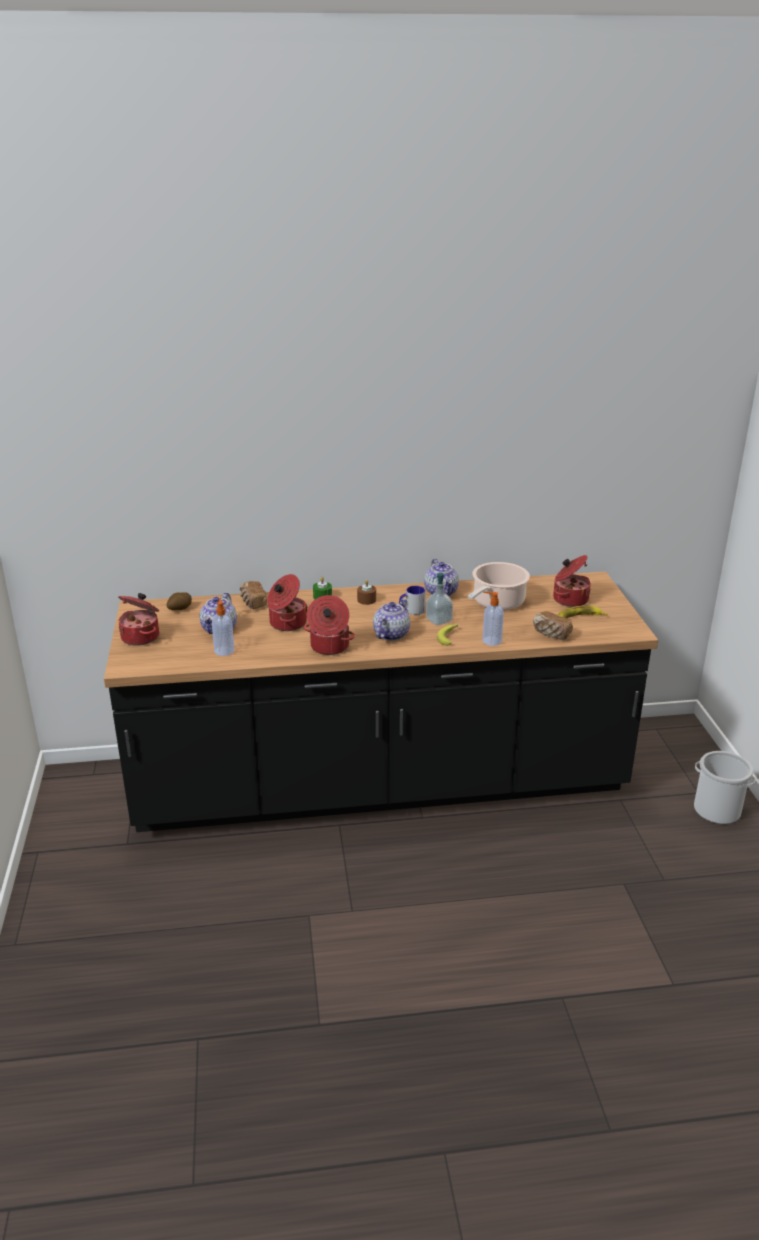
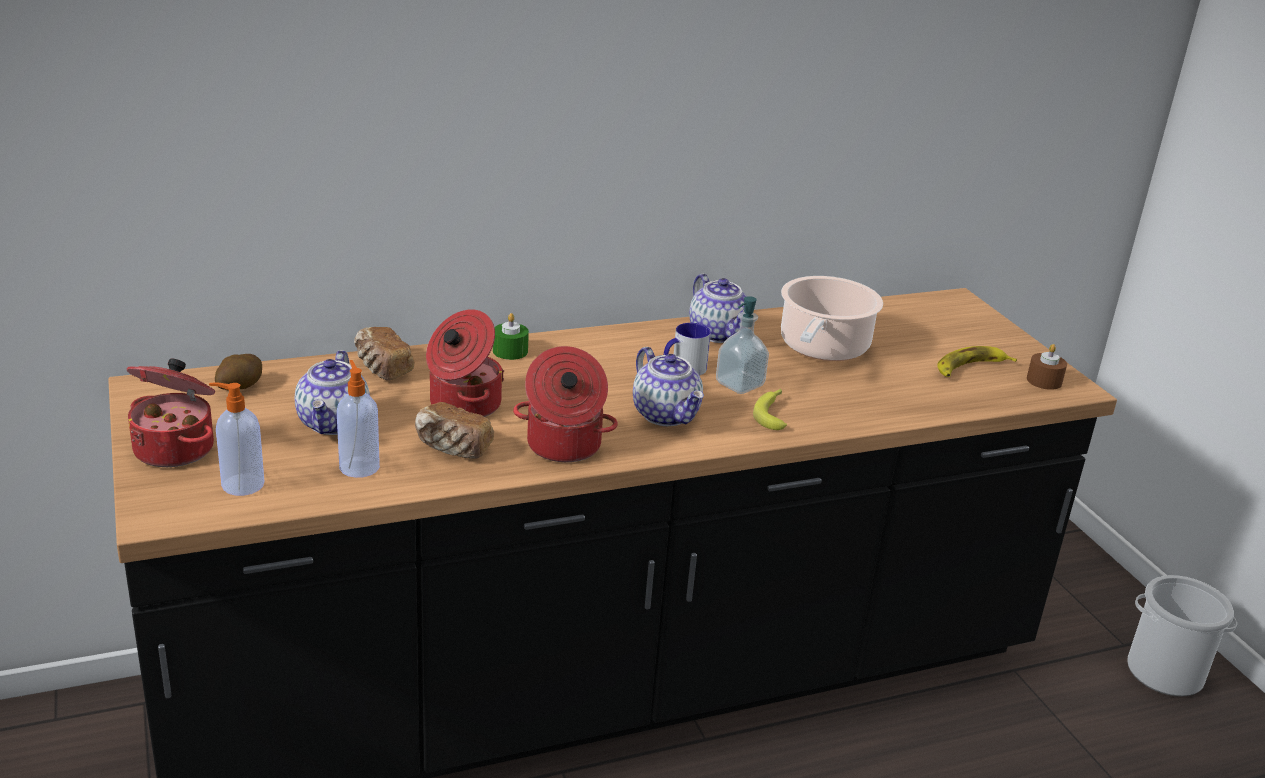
camera: 15 degrees left, 0 degrees up
(366, 600) = (593, 353): brown candle -> brown candle (1044, 381)
(391, 634) = (667, 415): teapot -> teapot turned 135 degrees clockwise
(491, 641) = (849, 417): soap dispenser -> soap dispenser (241, 484)
(551, 634) = (942, 399): bread -> bread (452, 448)
(569, 599) = (937, 336): cooking pot -> none

